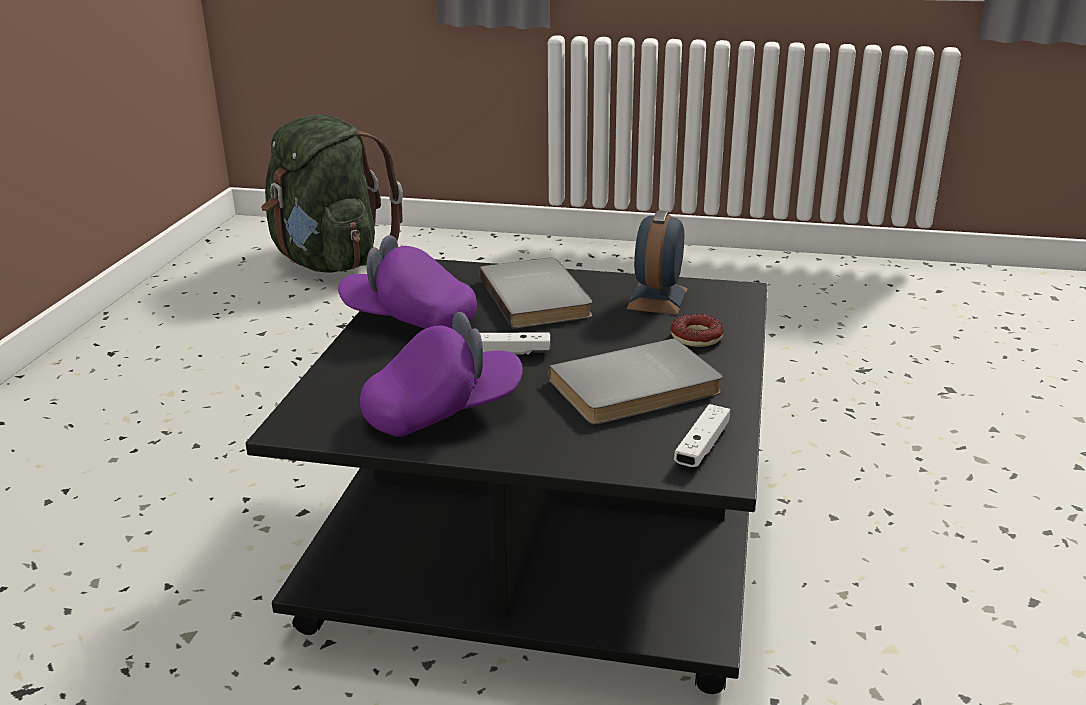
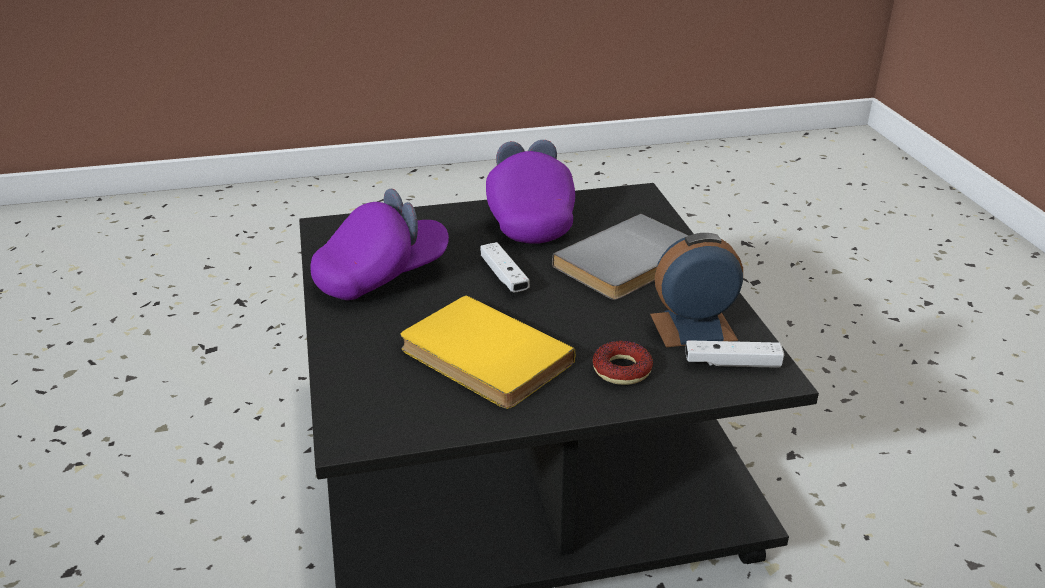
camera: 65 degrees right, 5 degrees up
(330, 262) = (845, 196): green backpack -> none
(443, 412) = (382, 276): purple cap -> purple cap turned 75 degrees counterclockwise
(637, 389) = (481, 358): grey book -> yellow book
(702, 447) = (392, 417): white game controller -> white game controller (732, 363)

